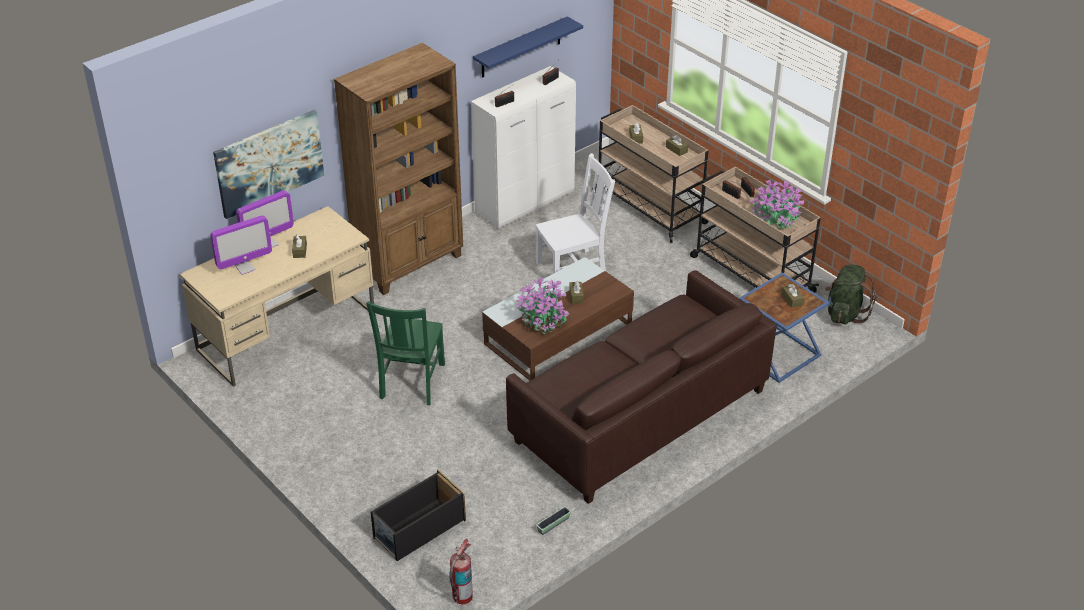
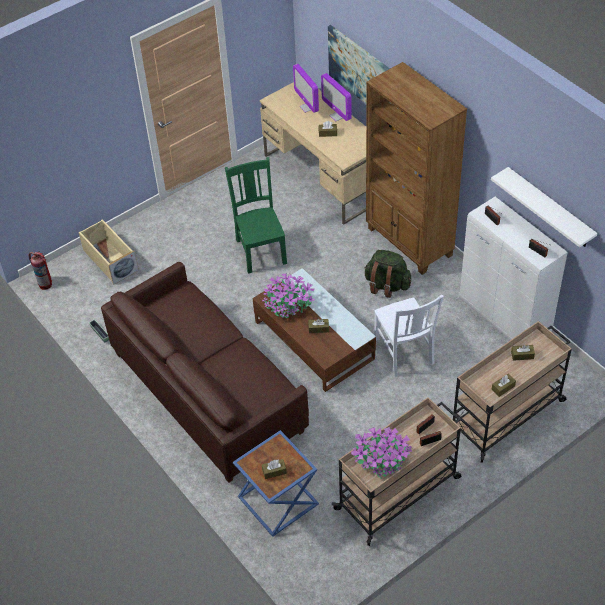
camera: 95 degrees right, 10 degrees up
(411, 382) = (260, 250): green chair -> green chair turned 60 degrees clockwise
(418, 529) = (110, 260): black storage box -> beige storage box
(521, 48) = (550, 208): blue shelf -> white shelf
(845, 313) = (334, 568): green backpack -> green backpack (386, 285)

